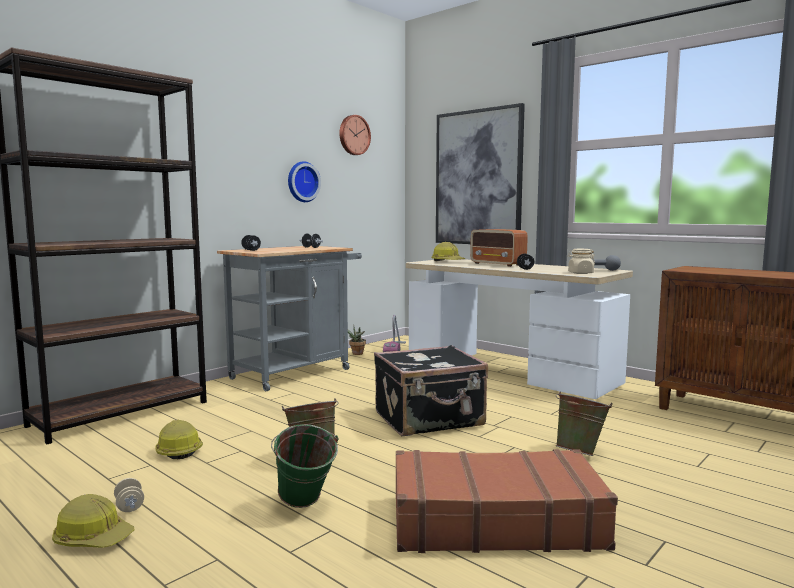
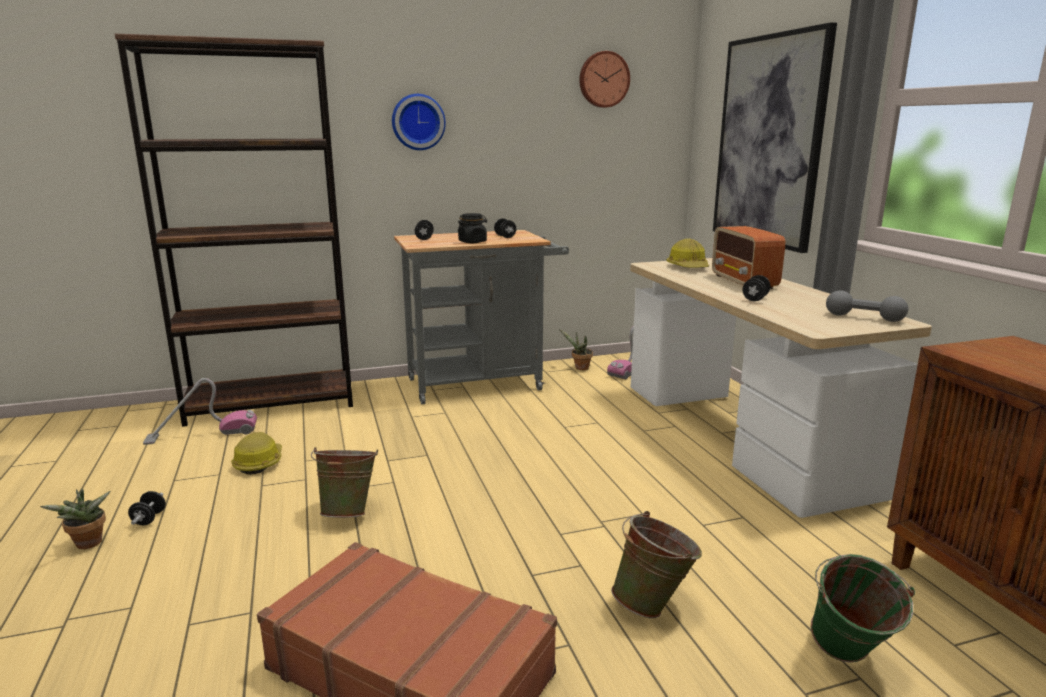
camera: 30 degrees right, 10 degrees up
(81, 445) = (202, 434): none -> vacuum cleaner
(93, 538) = (88, 545): hard hat -> potted plant
(129, 506) = (149, 519): beige dumbbell -> black dumbbell
(297, 250) = (472, 242): none -> black jar
(302, 182) = (517, 148): wall clock -> wall clock (418, 122)
(304, 505) = (269, 571): green bucket -> green bucket (847, 659)
(430, 419) = (536, 490): black suitcase -> none
(580, 273) = (814, 323): beige jar -> none

